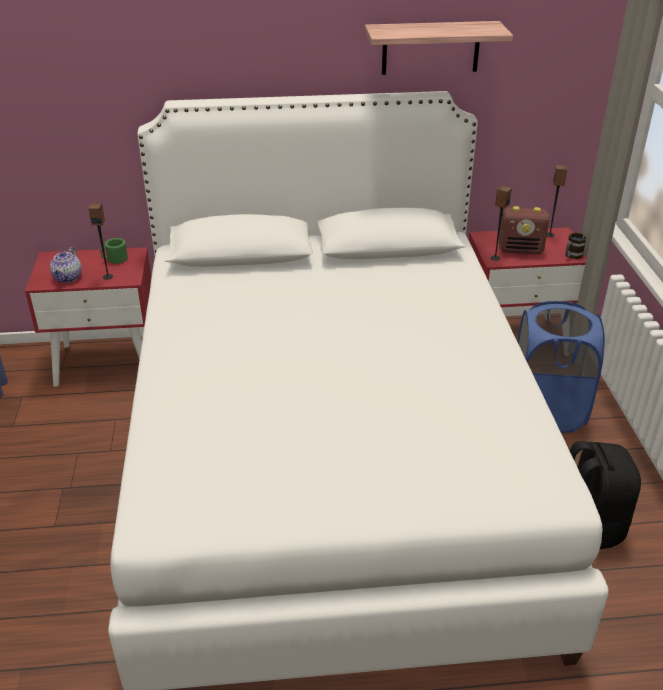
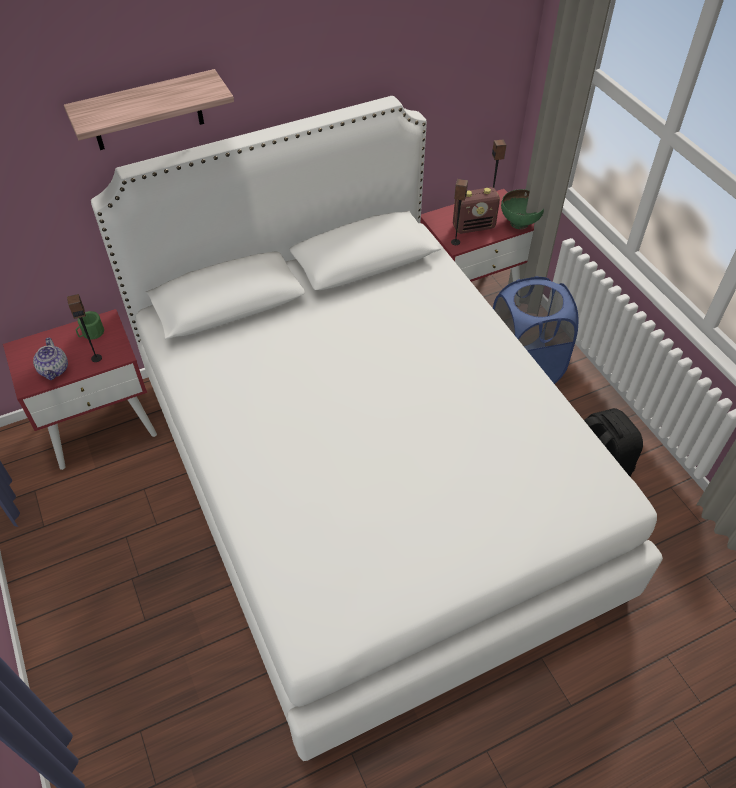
camera: 20 degrees left, 15 degrees up
(430, 48) = (373, 56): shelf -> shelf (147, 111)
(572, 256) = (519, 223): mug -> green bowl

